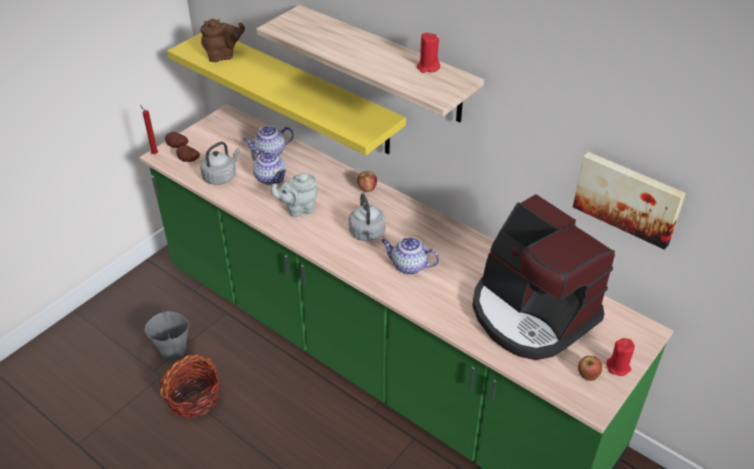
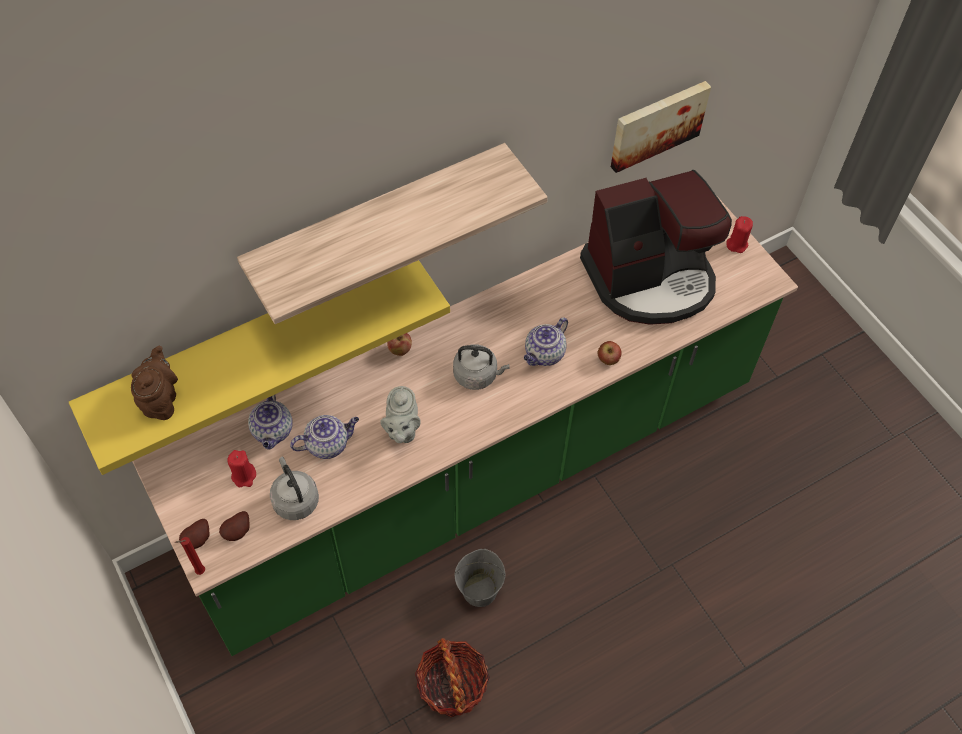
camera: 70 degrees left, 15 degrees up
(173, 348) = (363, 694): grey bucket -> grey bucket (479, 590)
(428, 67) = (459, 180): red candle -> red candle (244, 476)
(587, 376) = (739, 270): apple -> apple (608, 360)

